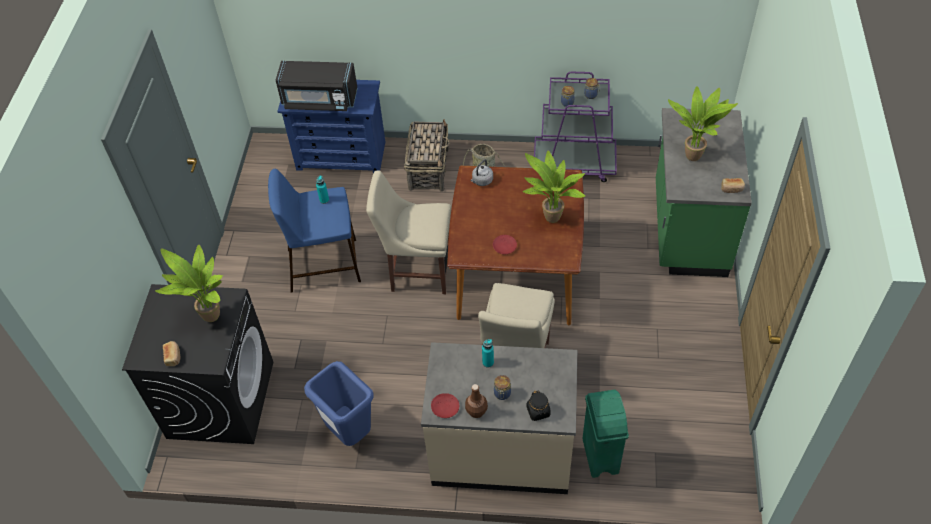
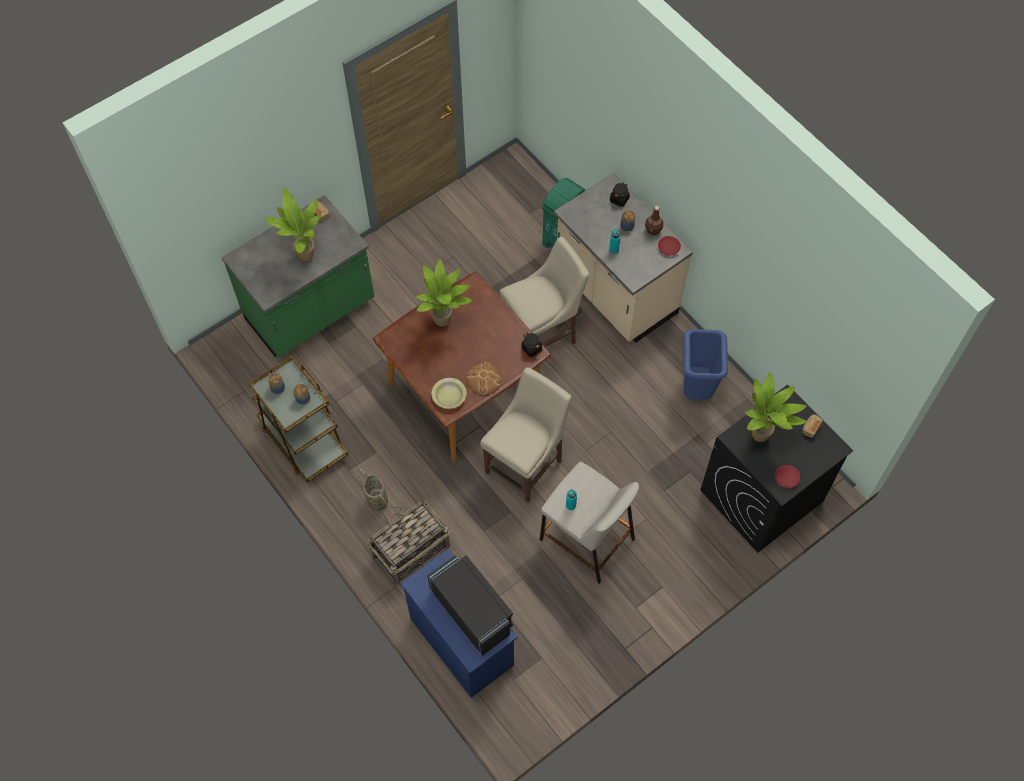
camera: 135 degrees left, 10 degrees up
(325, 264) = (585, 539): blue stool -> beige stool
(417, 271) = (526, 464): beige chair -> beige chair turned 105 degrees counterclockwise
(466, 256) = (531, 348): none -> black jar
(472, 209) = (484, 379): none -> bread
(481, 181) = (449, 396): grey kettle -> yellow bowl
(504, 246) = (499, 331): red plate -> red plate (786, 478)
(574, 163) = (303, 440): purple cart -> brown cart

